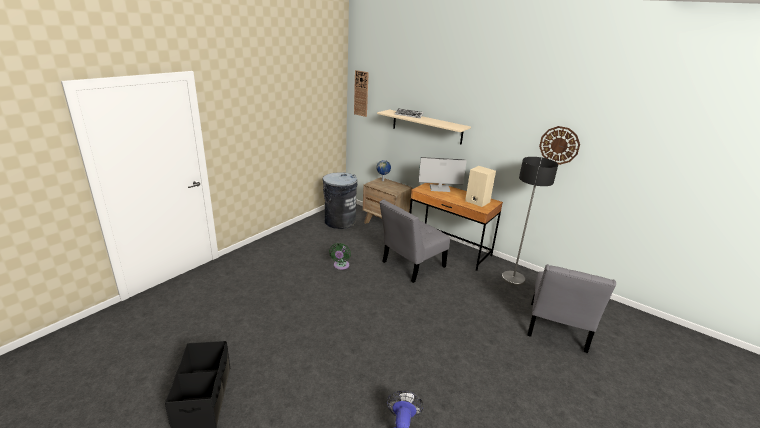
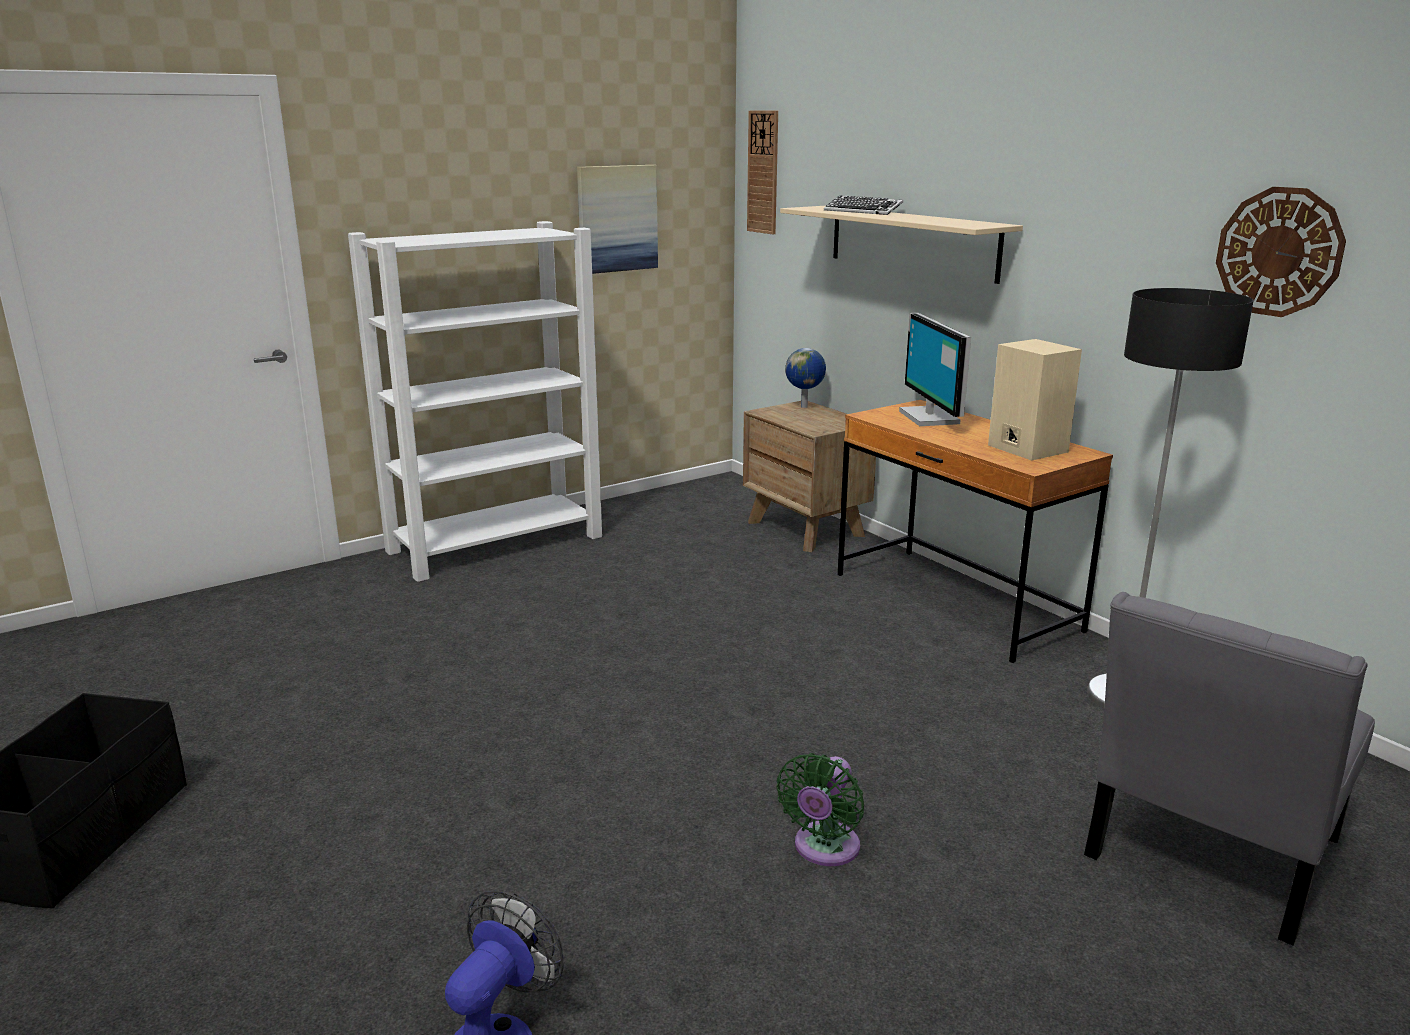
camera: 20 degrees right, 5 degrees down
(277, 243) = (495, 544): none -> white bookcase
(310, 113) = (617, 218): none -> picture
(339, 221) = (684, 514): grey trash can -> none
(340, 266) = (618, 607): green fan -> green fan (824, 849)
(410, 265) = (814, 628): grey chair -> none
(439, 189) = (931, 417): monitor -> monitor turned 120 degrees counterclockwise

